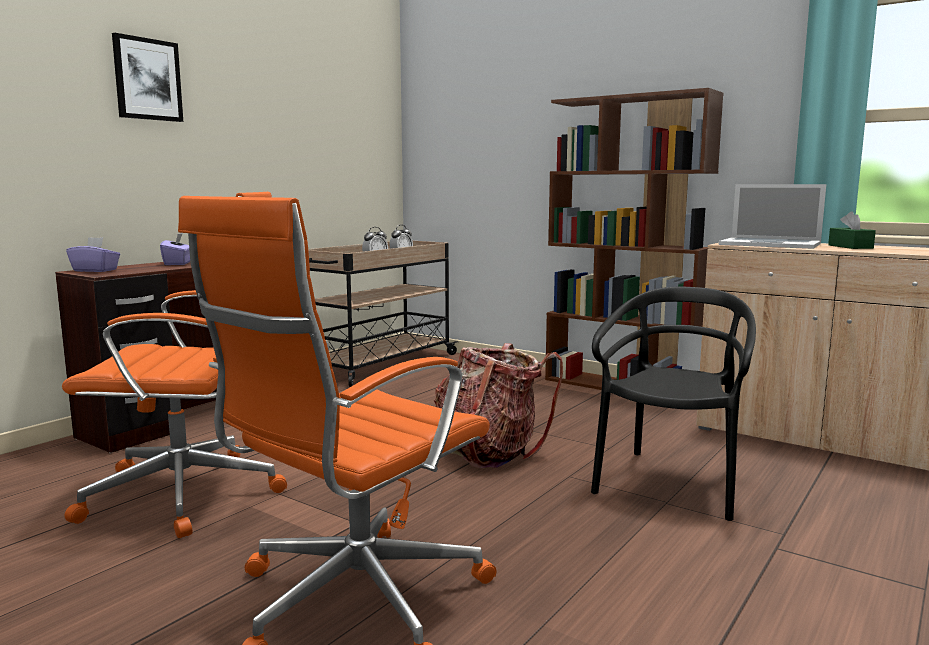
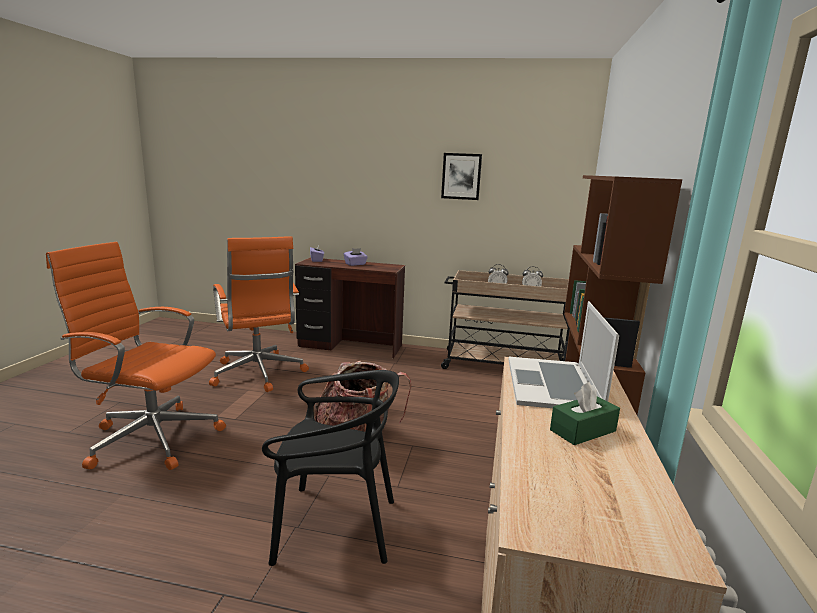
camera: 65 degrees right, 5 degrees up
(147, 79) = (369, 162): picture -> picture (461, 176)

